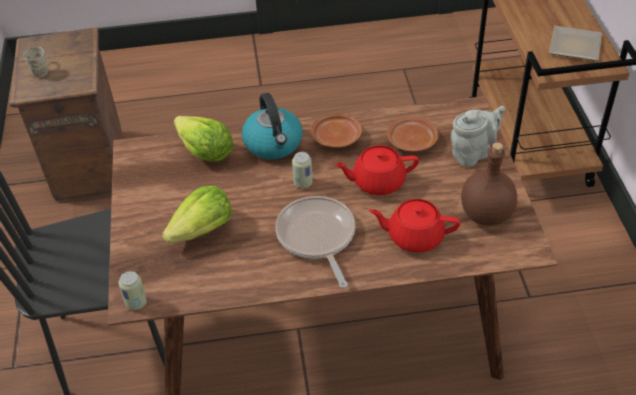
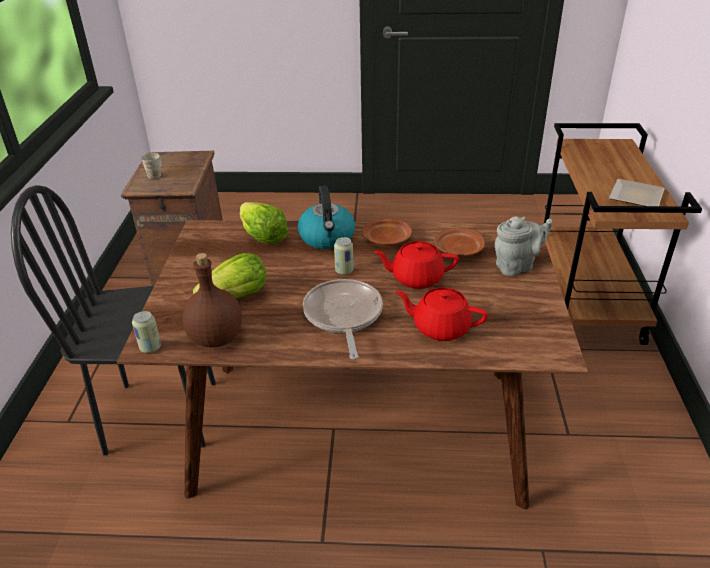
camera: 10 degrees right, 10 degrees down
(487, 215) = (520, 318): brown bottle -> brown bottle (217, 338)

